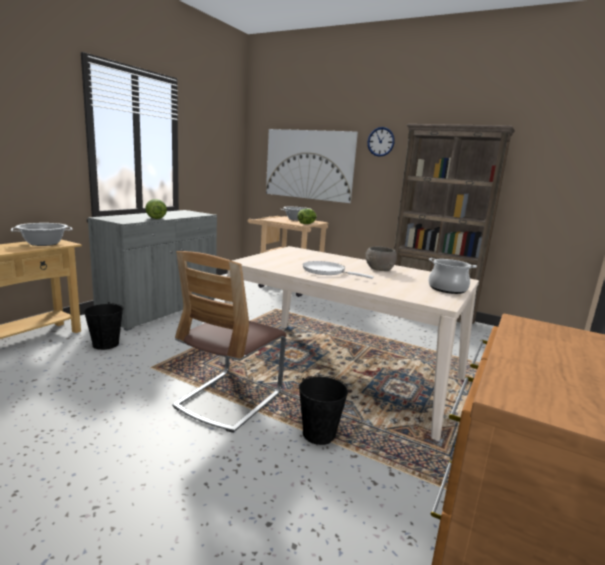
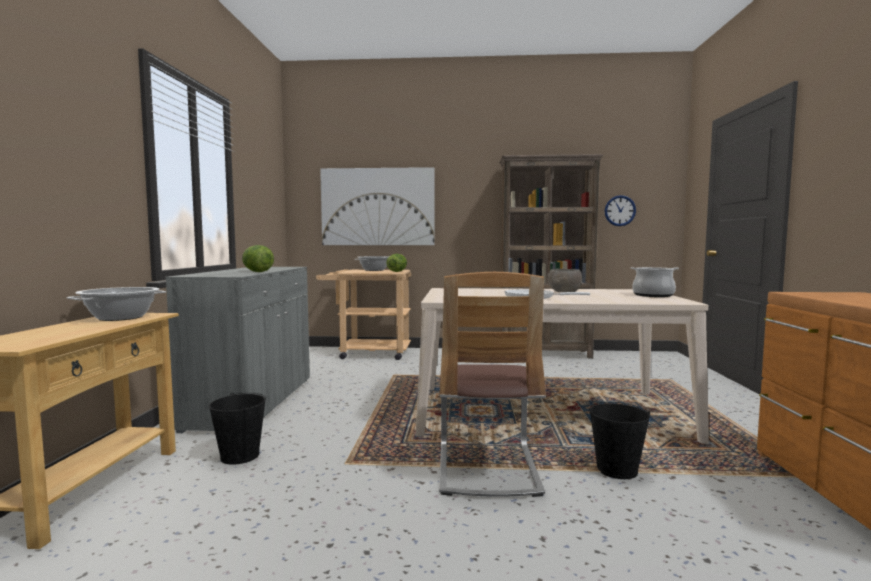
camera: 25 degrees left, 10 degrees down
(380, 141) = (462, 177): wall clock -> wall clock (620, 210)

